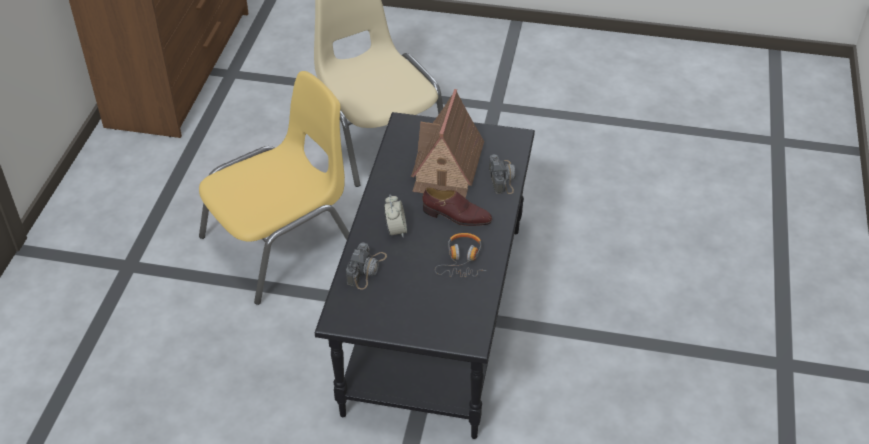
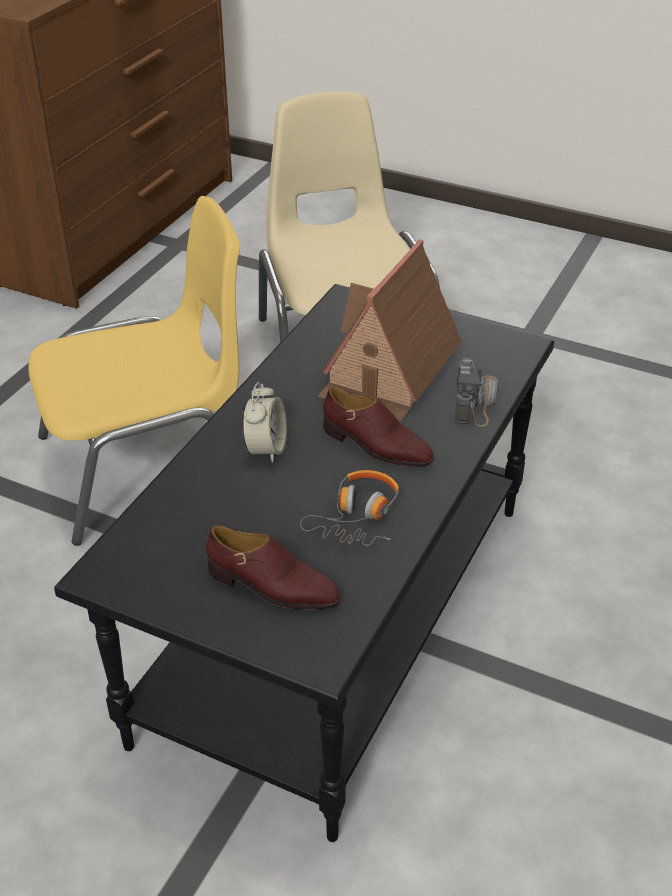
camera: 15 degrees right, 5 degrees down
(366, 269) = (190, 501): camera -> none
(432, 308) = (272, 587): none -> brown shoe

